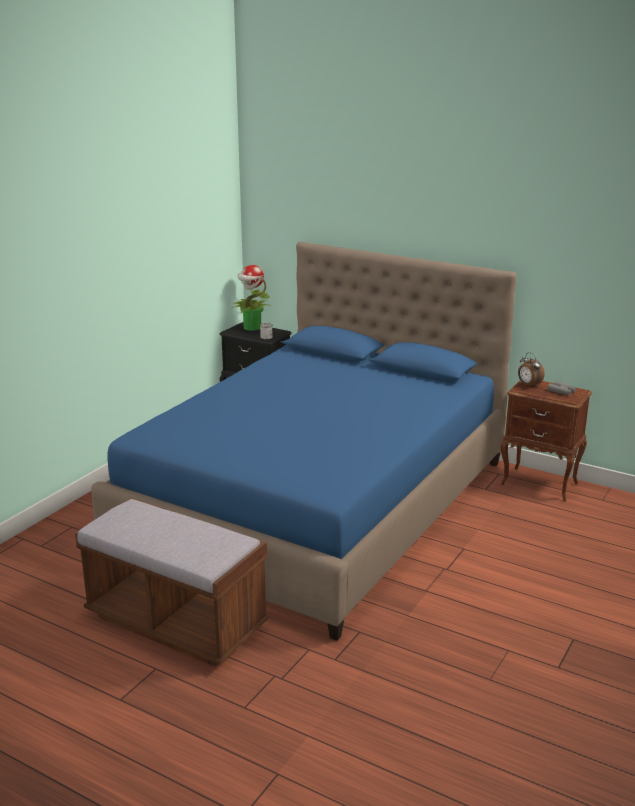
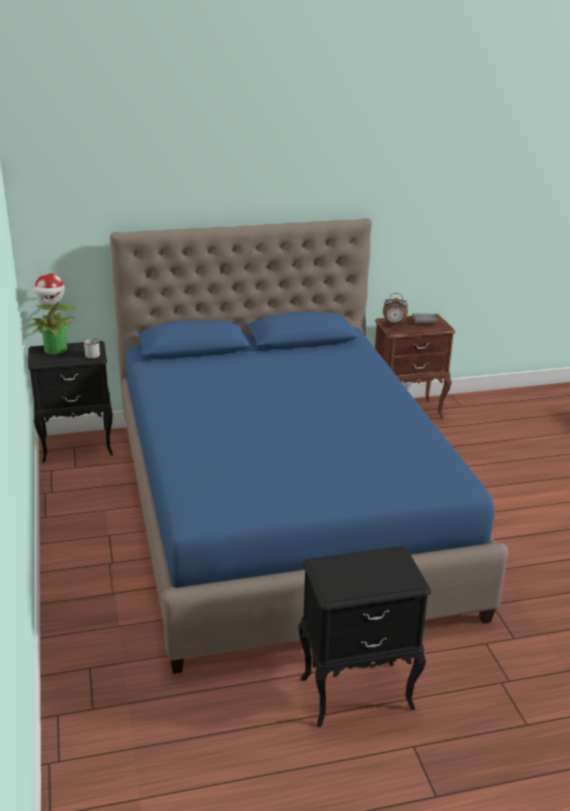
camera: 45 degrees left, 5 degrees up
(176, 622) = (357, 693): brown bench -> black nightstand

